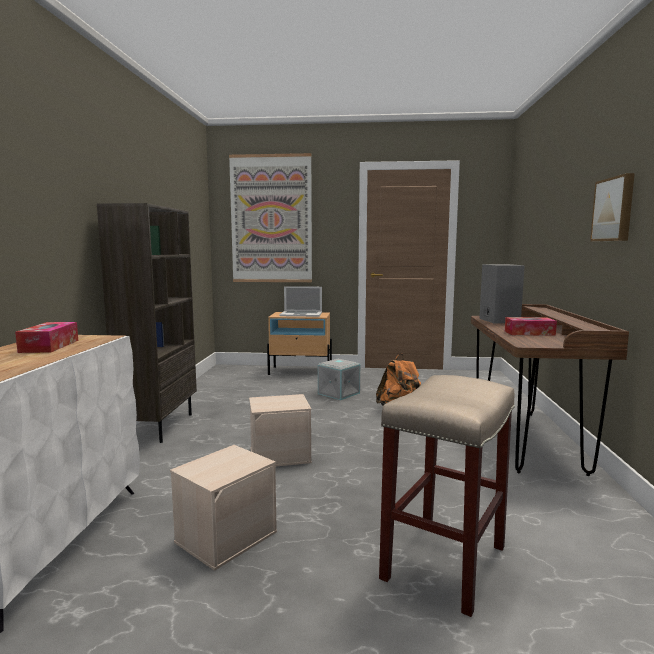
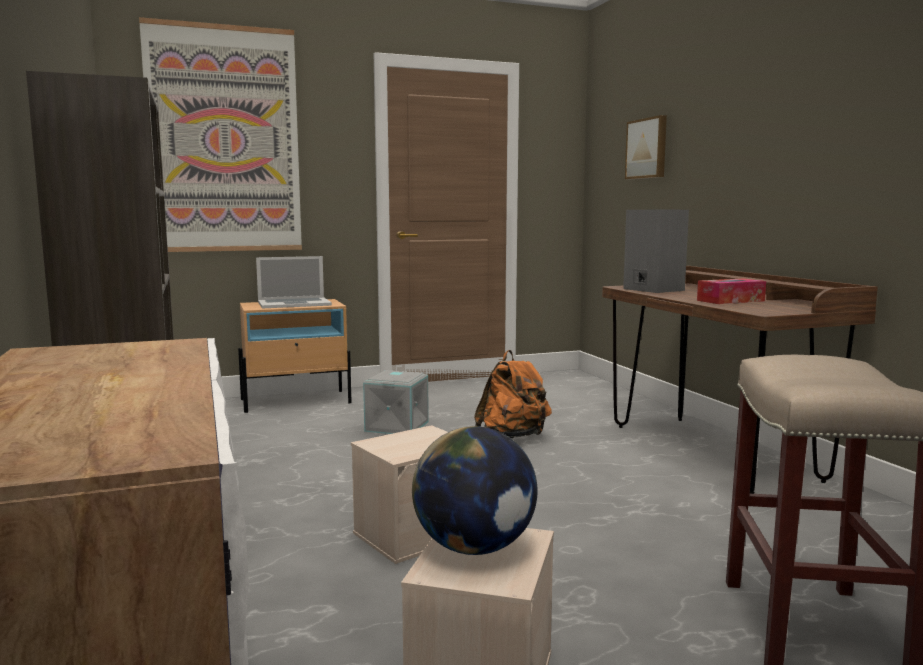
camera: 25 degrees left, 0 degrees up
(49, 346) = (102, 366): tissue box -> none
(224, 461) = (474, 548): none -> globe
(614, 209) = (828, 131): picture -> picture (647, 148)

